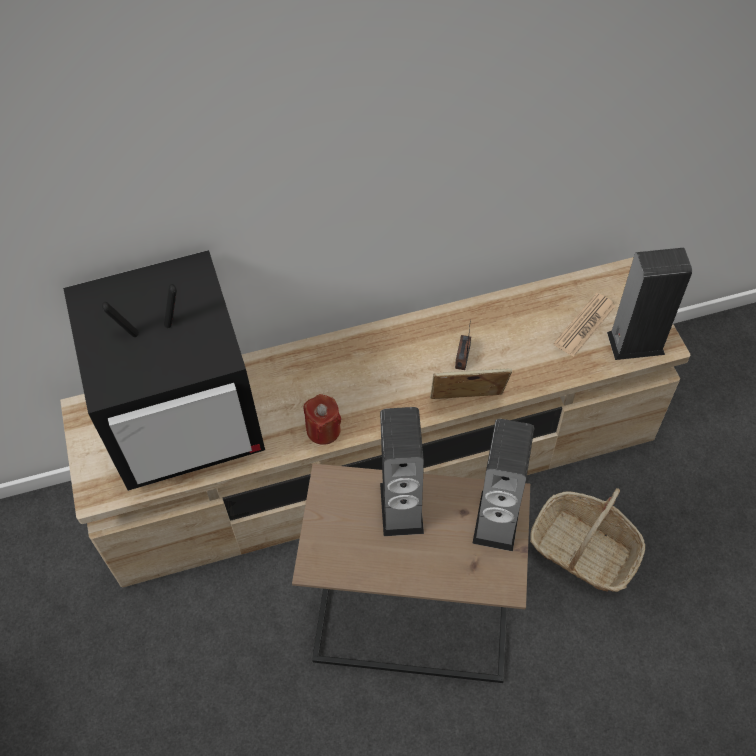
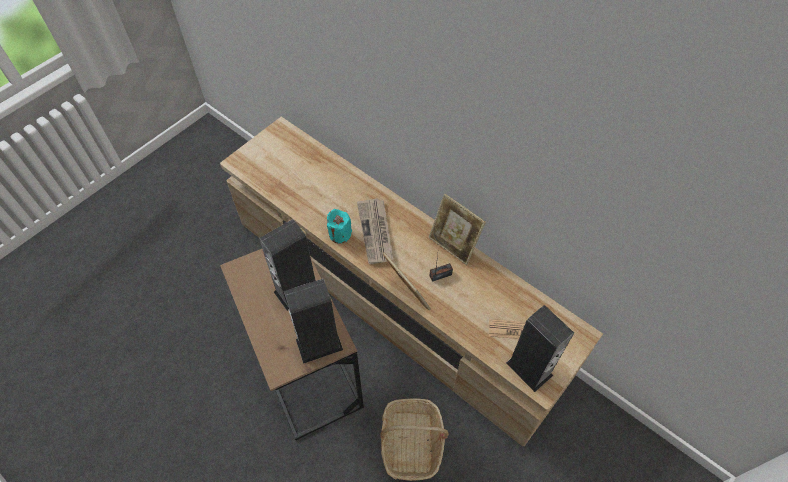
camera: 55 degrees right, 0 degrees up
(187, 417) = (306, 170): television -> none
(323, 430) = (340, 234): red candle -> turquoise candle
(351, 389) = (376, 232): none -> newspaper
(431, 322) = (453, 245): none -> picture frame

